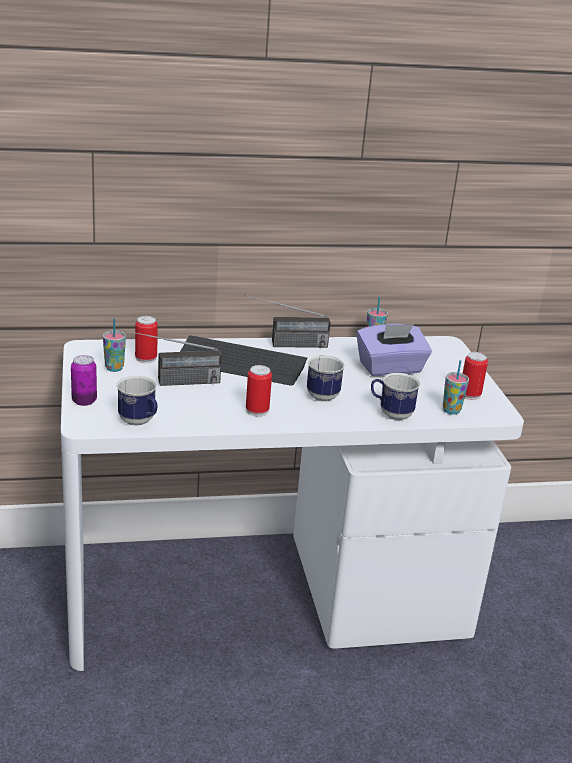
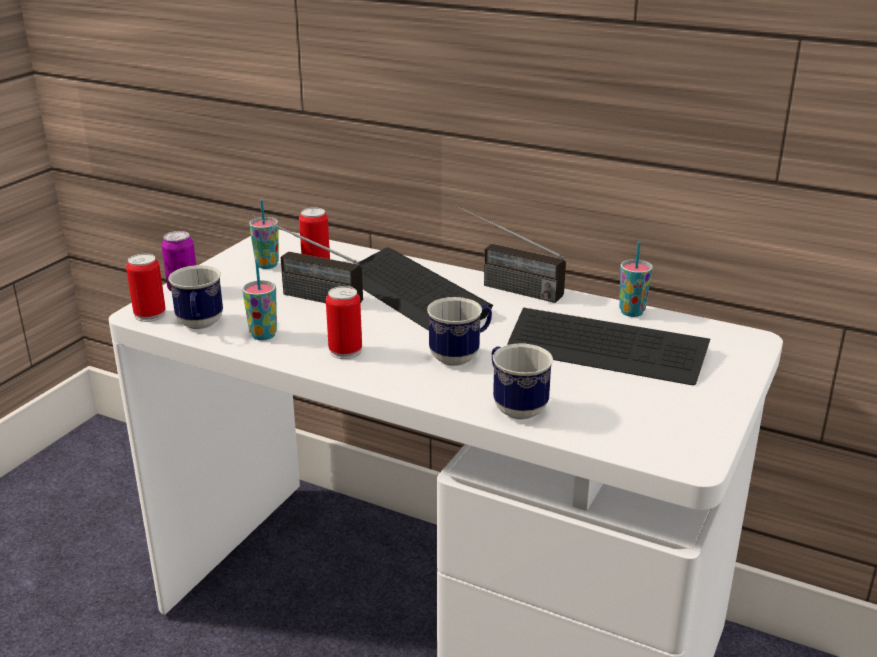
camera: 40 degrees right, 0 degrees up
(390, 368) = (606, 350): purple tissue box -> keyboard
(451, 410) = (614, 430): cup -> cup (263, 335)
(470, 394) = (680, 418): can -> can (150, 315)

